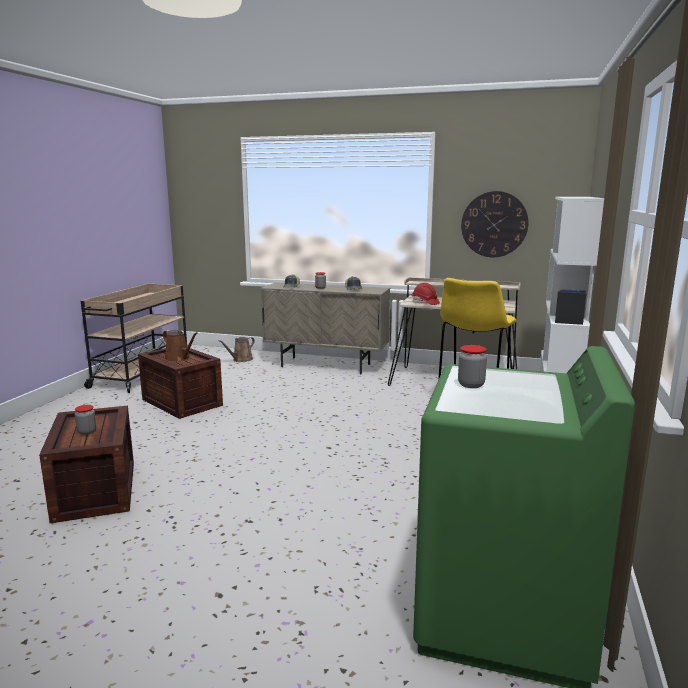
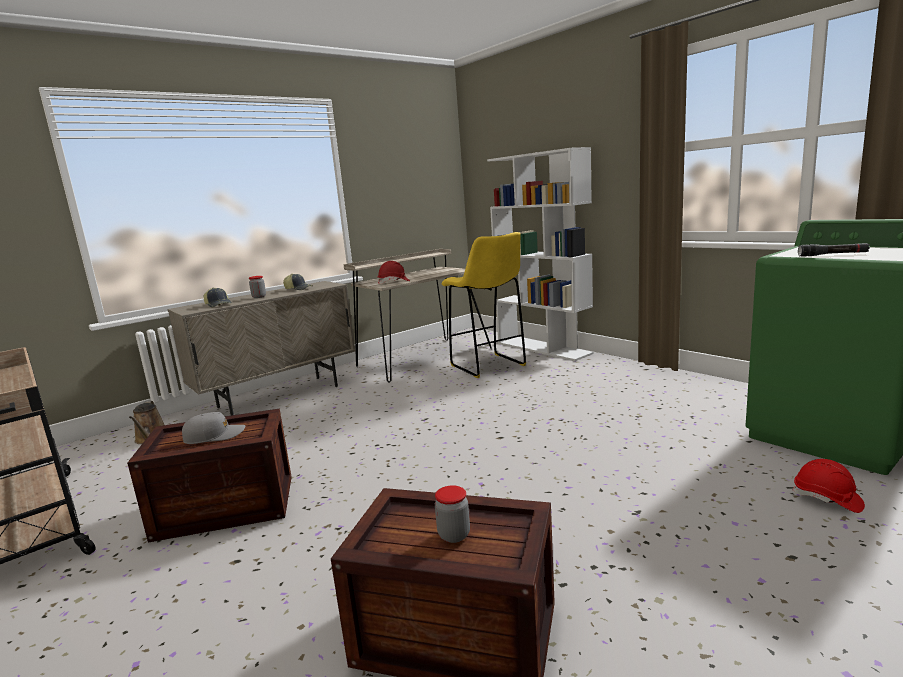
camera: 55 degrees left, 0 degrees up
(179, 358) = (214, 436): brown watering can -> grey cap
(331, 612) = (827, 499): none -> red hard hat
(471, 385) = (832, 255): jar -> black flashlight
(494, 224) = (399, 197): wall clock -> none

